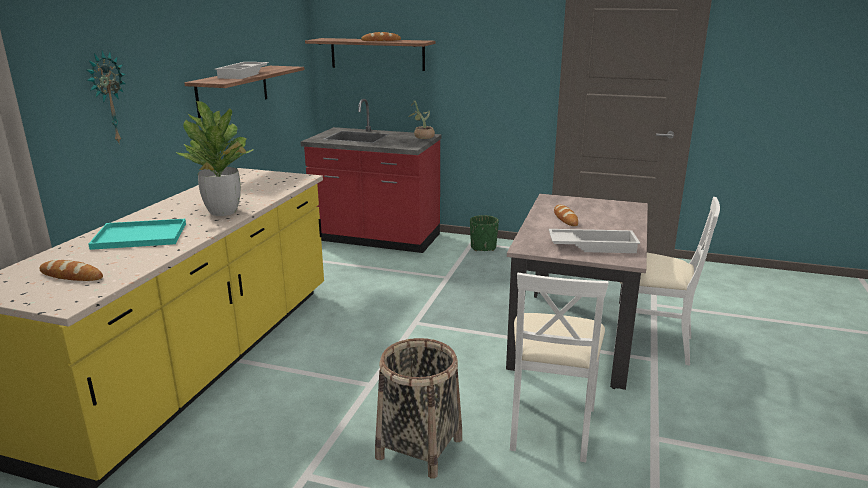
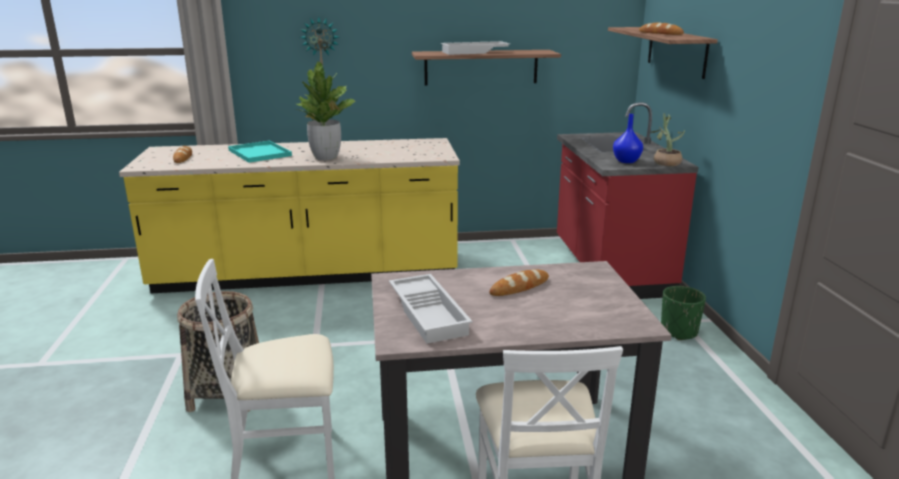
camera: 65 degrees right, 0 degrees up
(405, 142) = (626, 161): none -> blue vase

